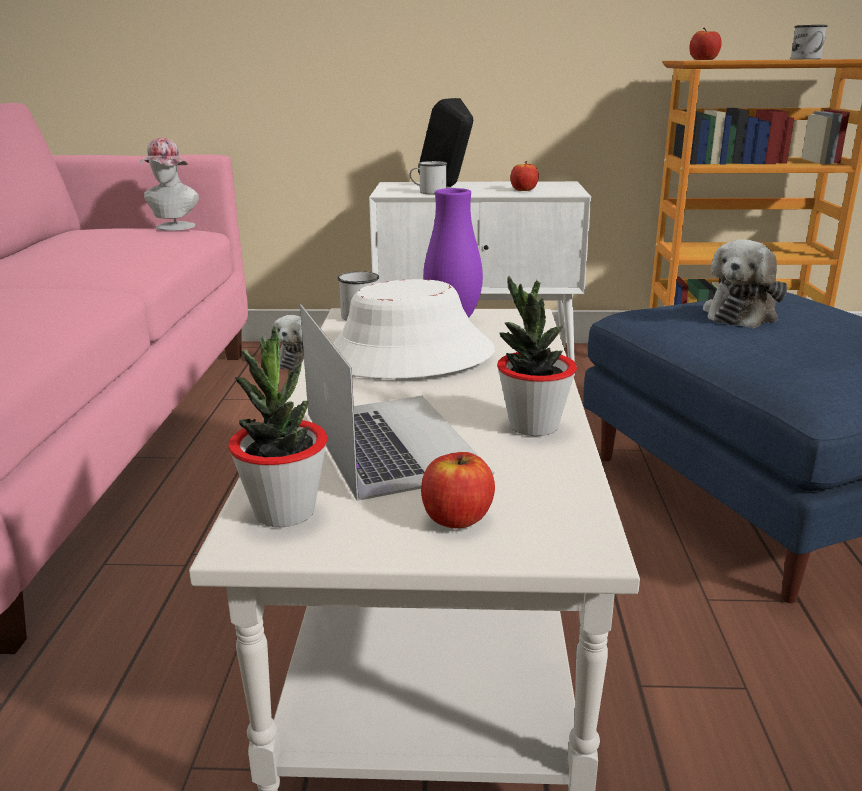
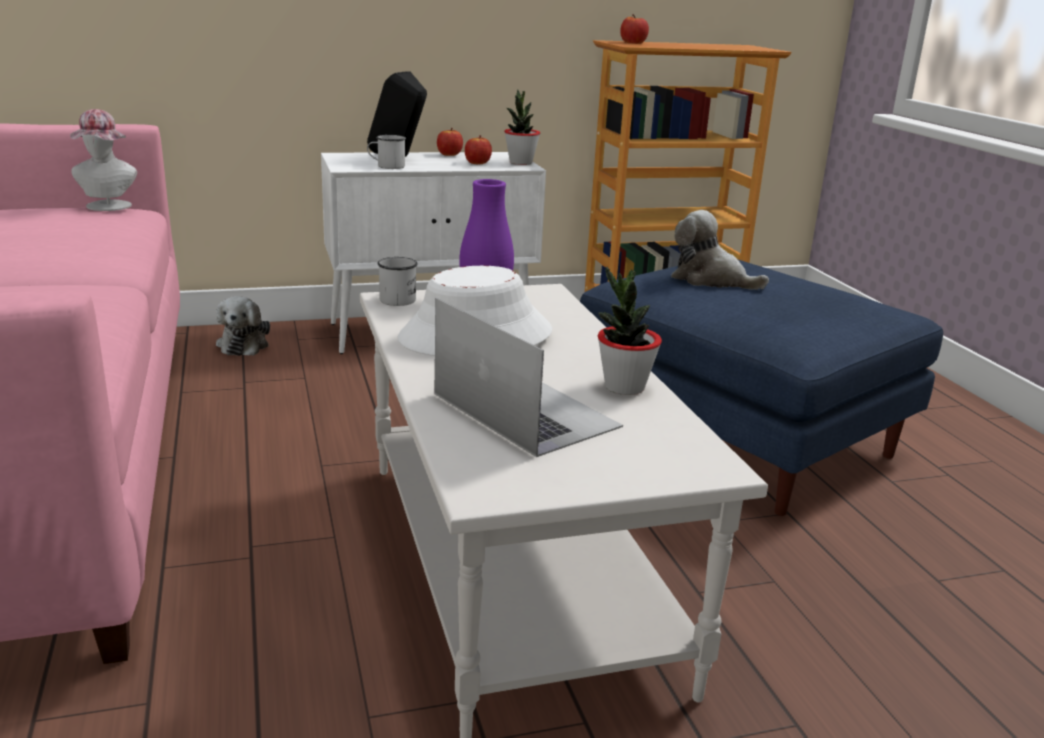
camera: 20 degrees left, 0 degrees up
(284, 512) = (488, 471): potted plant -> potted plant (520, 162)
(457, 518) = (620, 460): apple -> apple (449, 154)
(742, 314) = (710, 280): plush toy -> plush toy turned 105 degrees clockwise
(808, 59) = (722, 48): white mug -> none

